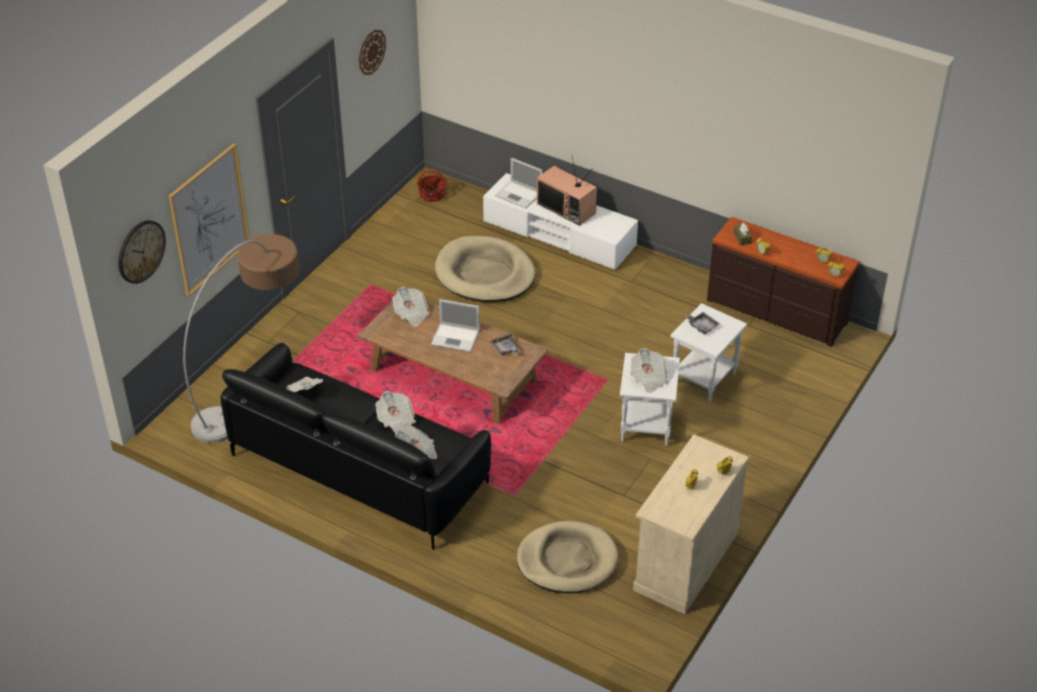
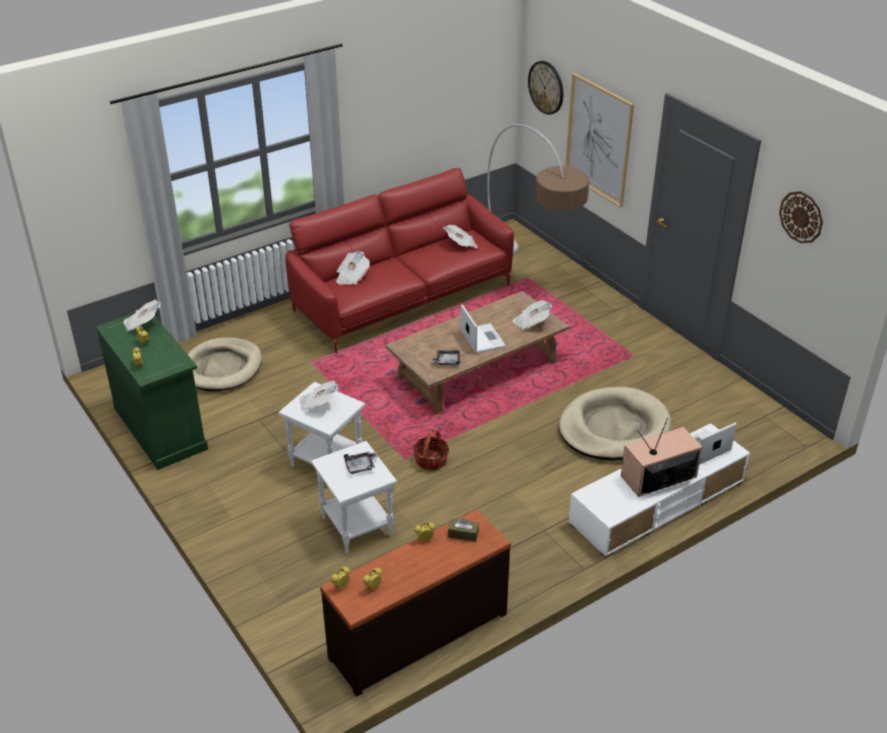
camera: 115 degrees right, 5 degrees down
(358, 469) = (403, 298): black sofa -> red sofa
(396, 421) = (393, 275): newspaper -> newspaper (142, 324)
(432, 195) = (771, 430): basket -> basket (431, 460)
(456, 337) = (482, 338): laptop -> laptop turned 120 degrees clockwise
(685, 561) = (160, 428): beige cabinet -> green cabinet

